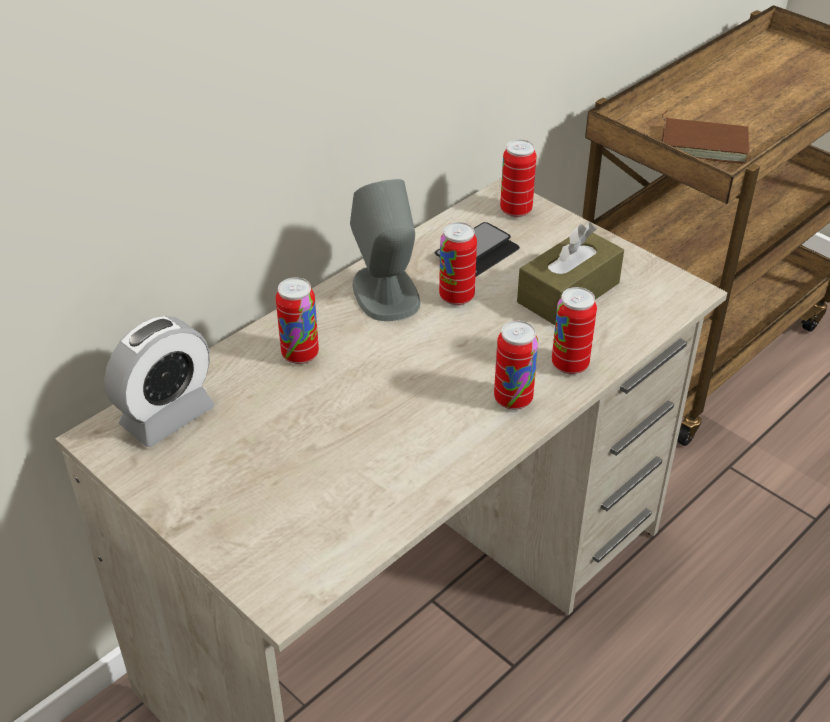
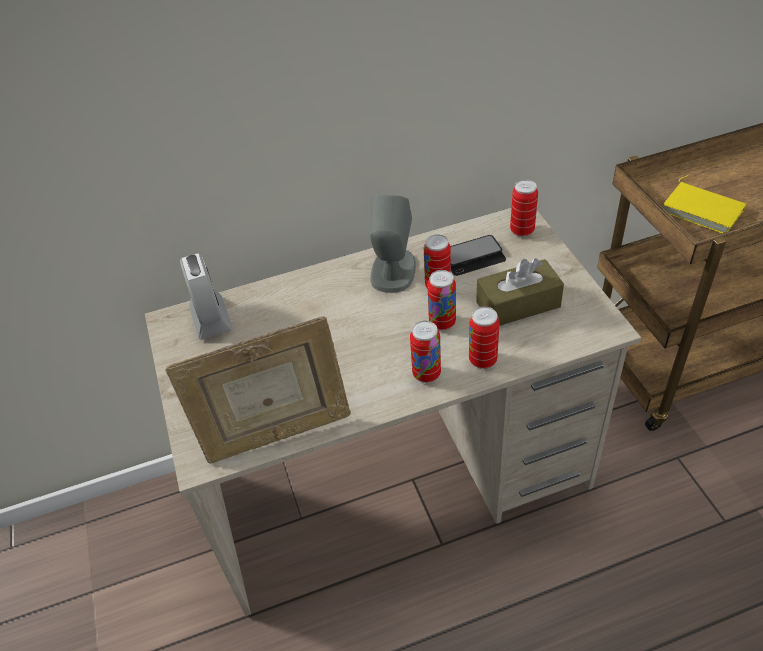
camera: 30 degrees right, 5 degrees up
(167, 416) = (211, 318): alarm clock -> alarm clock turned 90 degrees counterclockwise
(300, 355) = (312, 300): can -> can (442, 322)
(367, 529) = (276, 434): none -> picture frame
(704, 143) = (703, 209): brown book -> yellow book

